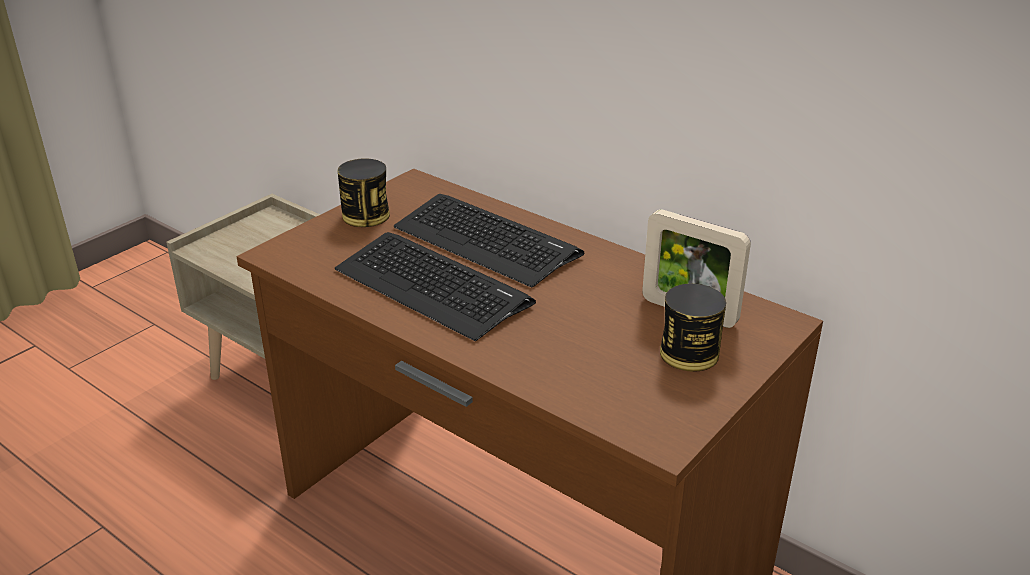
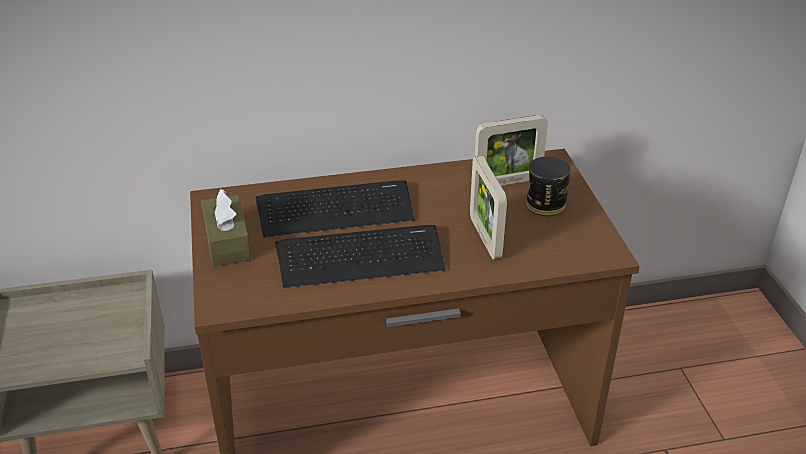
camera: 50 degrees left, 5 degrees up
(366, 215) = (227, 242): can -> brown tissue box
(566, 341) = (485, 238): none -> picture frame

